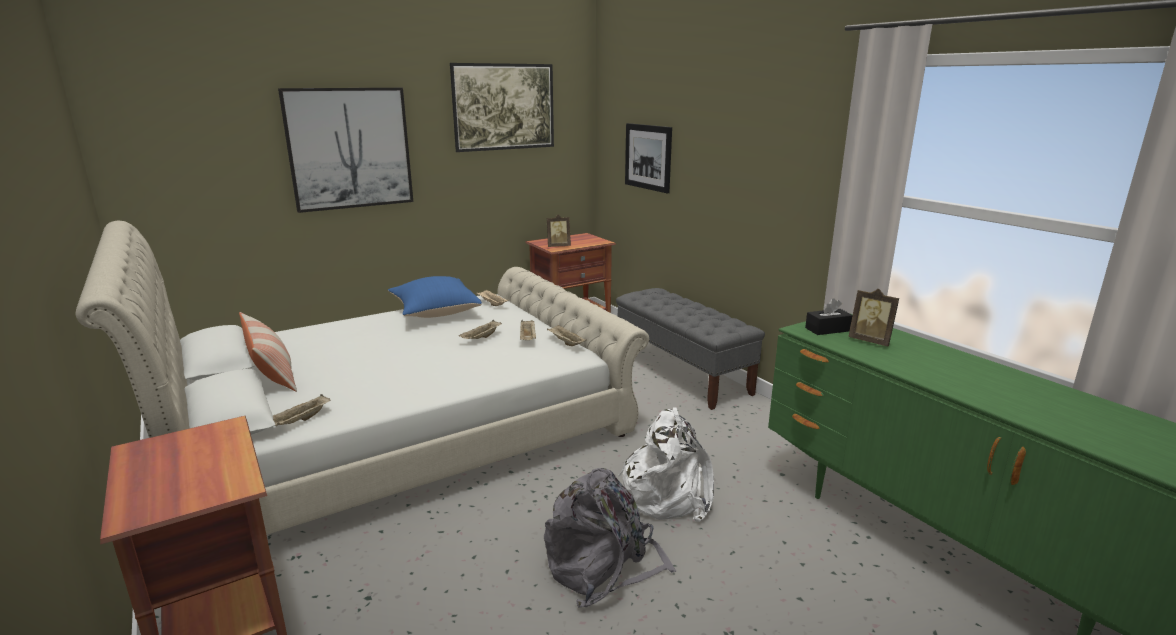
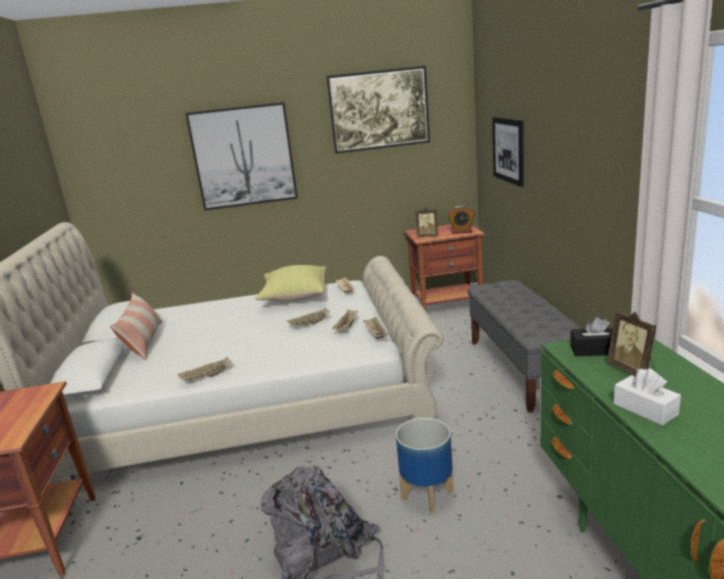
camera: 25 degrees right, 0 degrees up
(299, 421) = (127, 386): beige tray -> beige tray (206, 377)
(434, 312) = (294, 296): blue pillow -> yellow pillow
(590, 241) = (461, 231): none -> alarm clock
(668, 494) = (428, 495): white backpack -> planter
(908, 367) = (645, 409): none -> white tissue box

